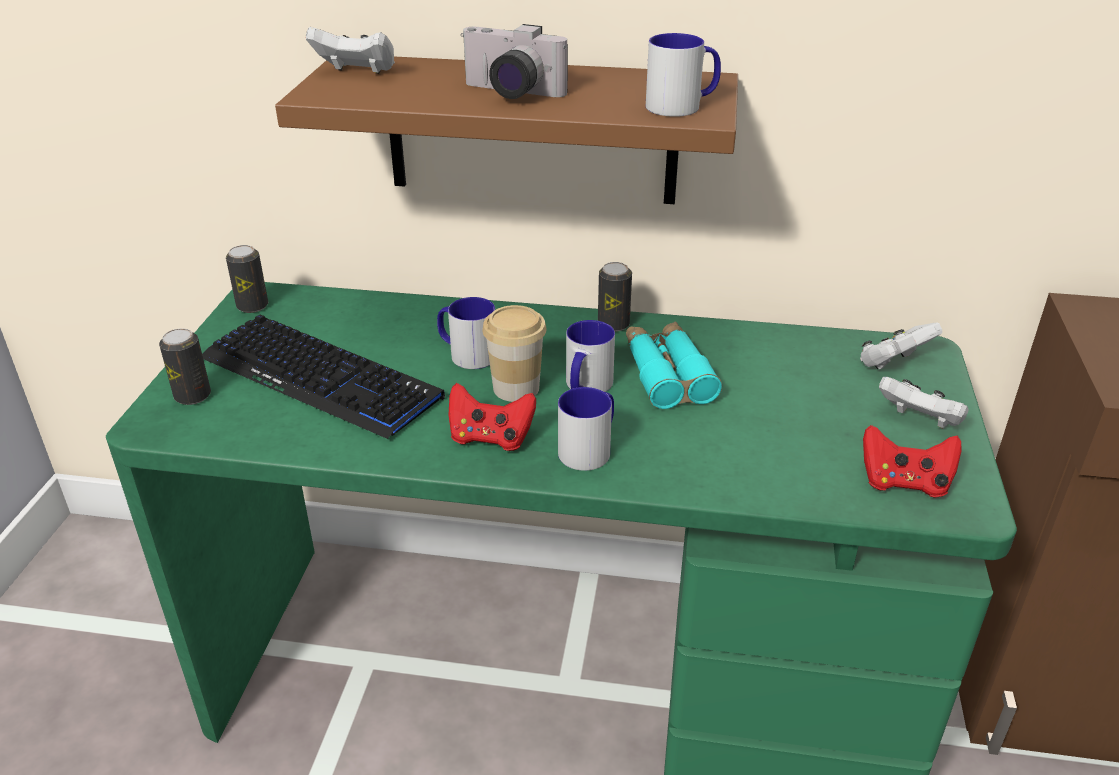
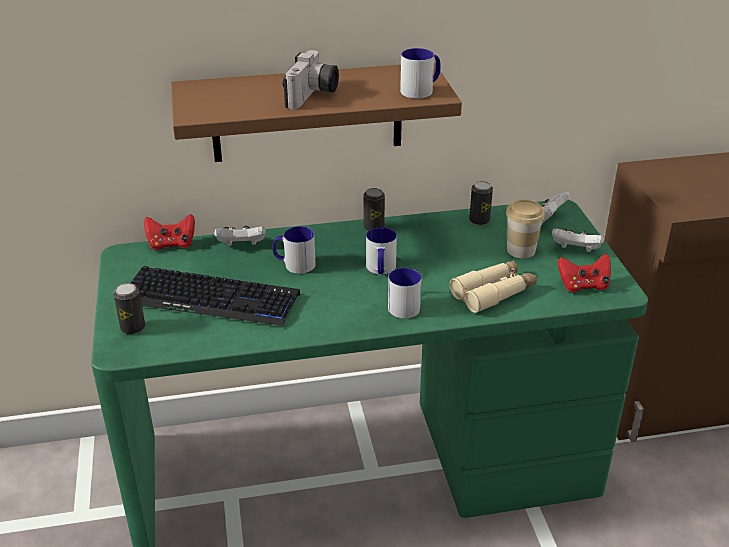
camera: 20 degrees left, 0 degrees up
(252, 306) = (126, 262): can -> can (479, 221)
(357, 73) = (203, 94): white game controller -> white game controller (241, 246)
(490, 438) = (343, 311): red game controller -> red game controller (171, 244)
(509, 93) = (313, 96): camera -> camera turned 75 degrees counterclockwise
(516, 388) = (339, 279): cup -> cup (521, 250)
(667, 374) = (424, 252): turquoise binoculars -> none
(742, 460) = (493, 292): none -> beige binoculars

